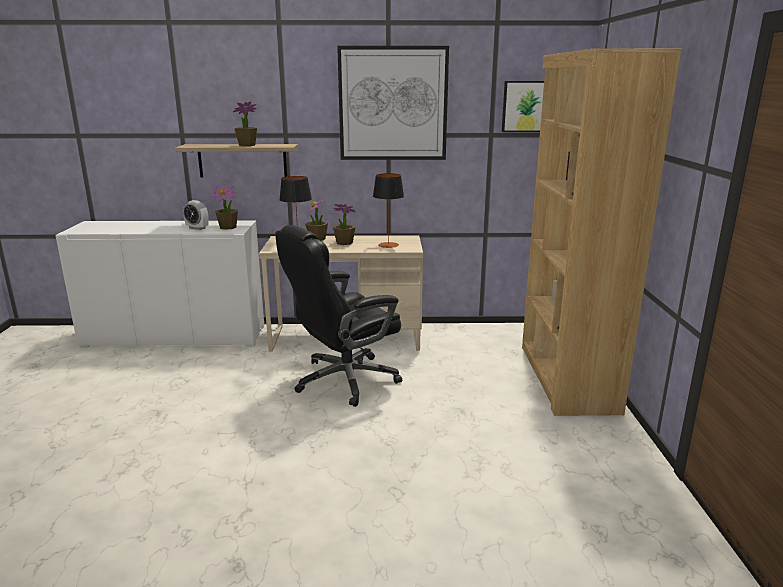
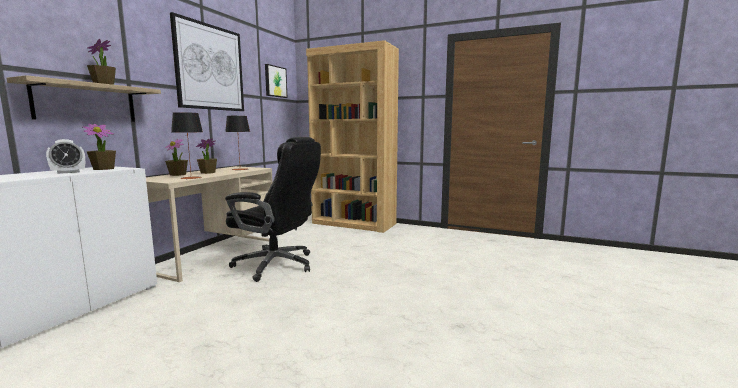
camera: 65 degrees left, 10 degrees down
(344, 380) = (276, 265): black office chair -> black office chair turned 60 degrees counterclockwise

